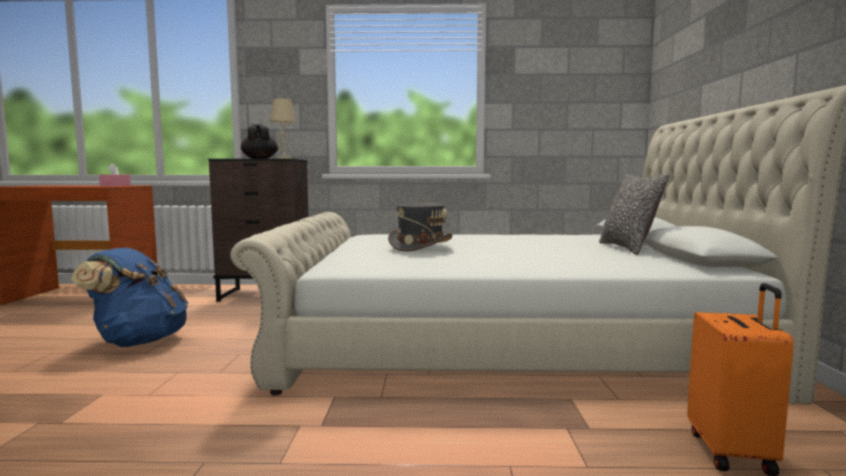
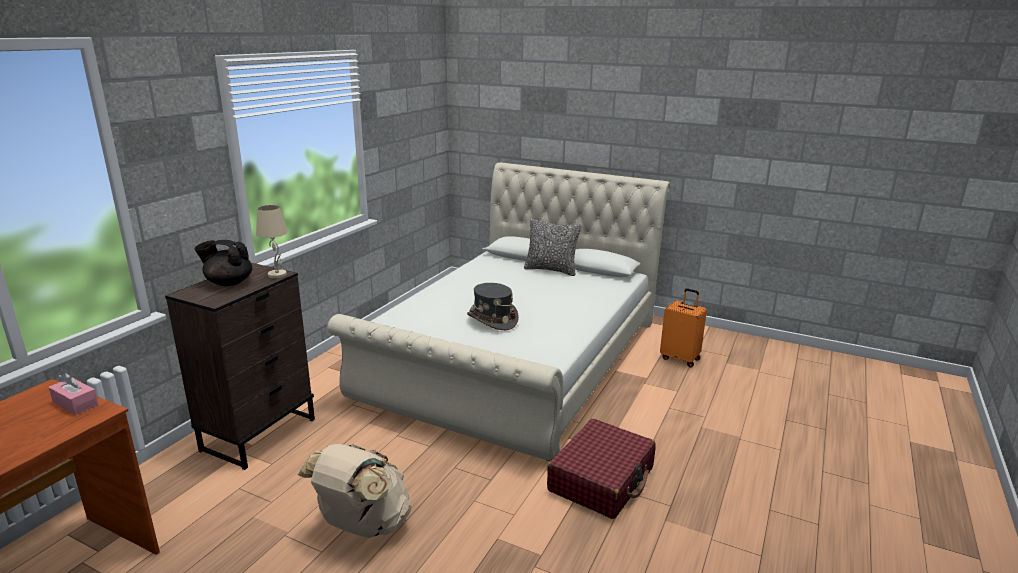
camera: 65 degrees left, 15 degrees up
(138, 341) = (362, 525): blue backpack -> beige backpack
(234, 435) = (601, 479): none -> red suitcase

